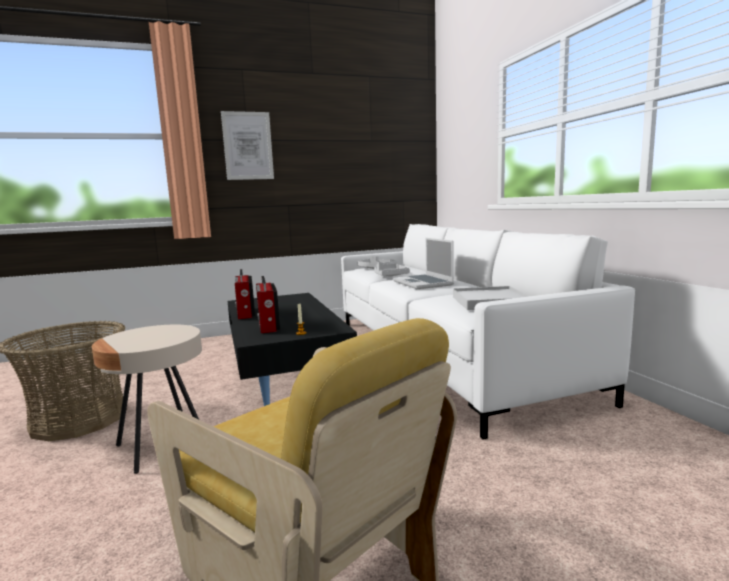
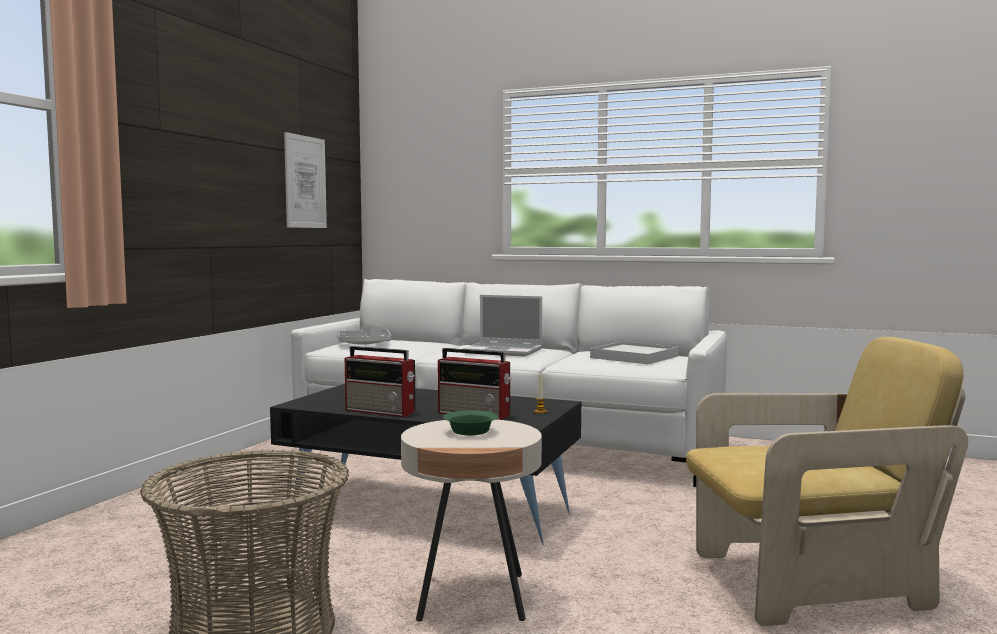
camera: 50 degrees left, 5 degrees down
(152, 335) = (469, 432): none -> green bowl
(248, 146) = (163, 140): picture -> picture (305, 182)
(389, 275) = (424, 349): grey tray -> none

